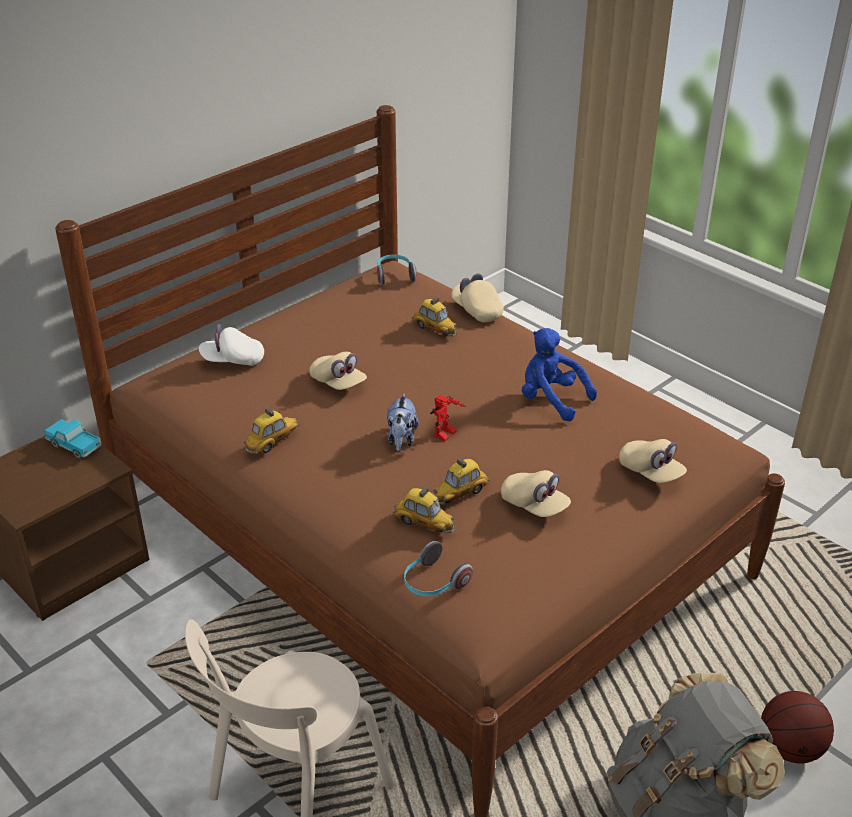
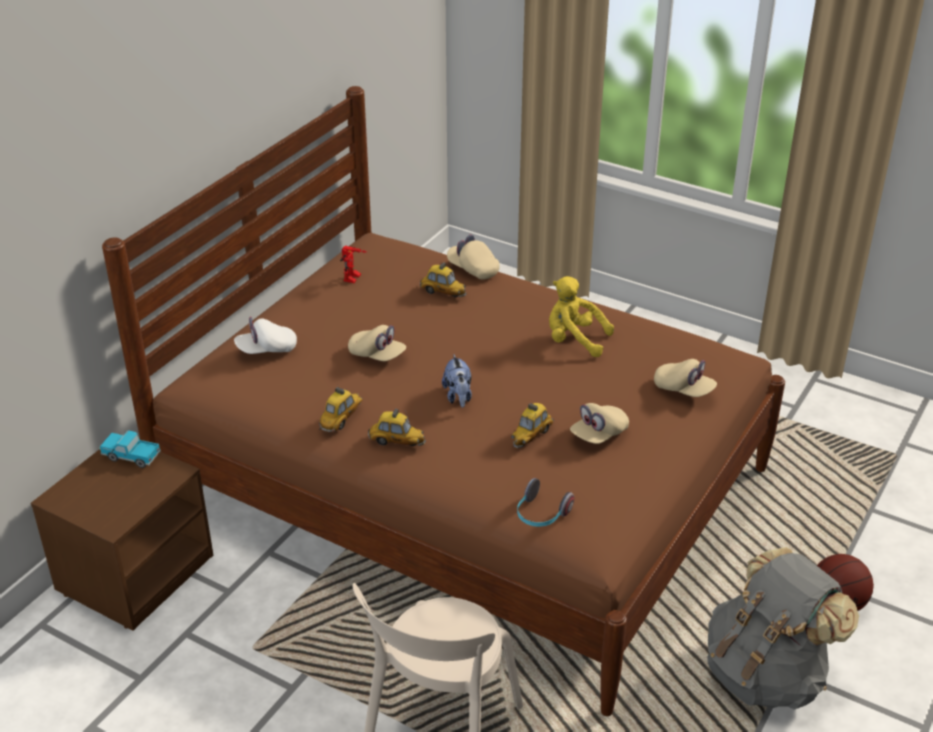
camera: 15 degrees left, 0 degrees up
(394, 276) = (382, 247): headphones -> none
(424, 524) = (511, 467): toy car -> toy car (397, 442)
(446, 435) = (496, 387): toy robot -> toy robot (354, 279)
(534, 505) = (598, 434): beige cap -> beige cap turned 105 degrees clockwise
(551, 399) = (574, 340): blue plush toy -> yellow plush toy

